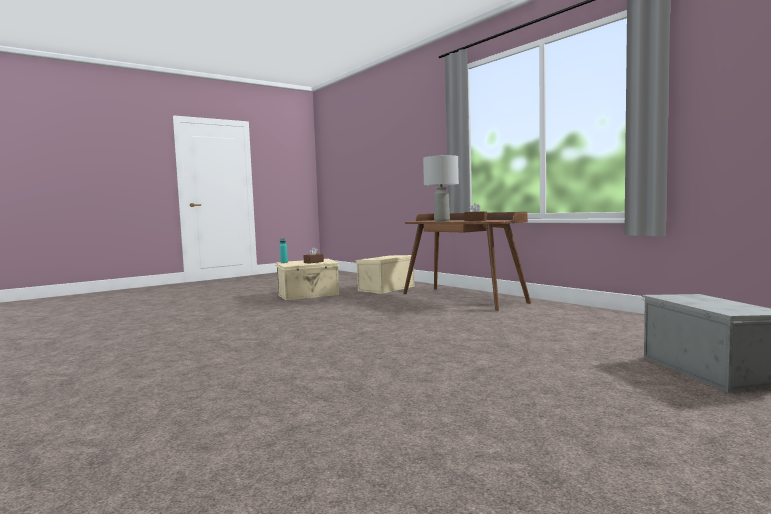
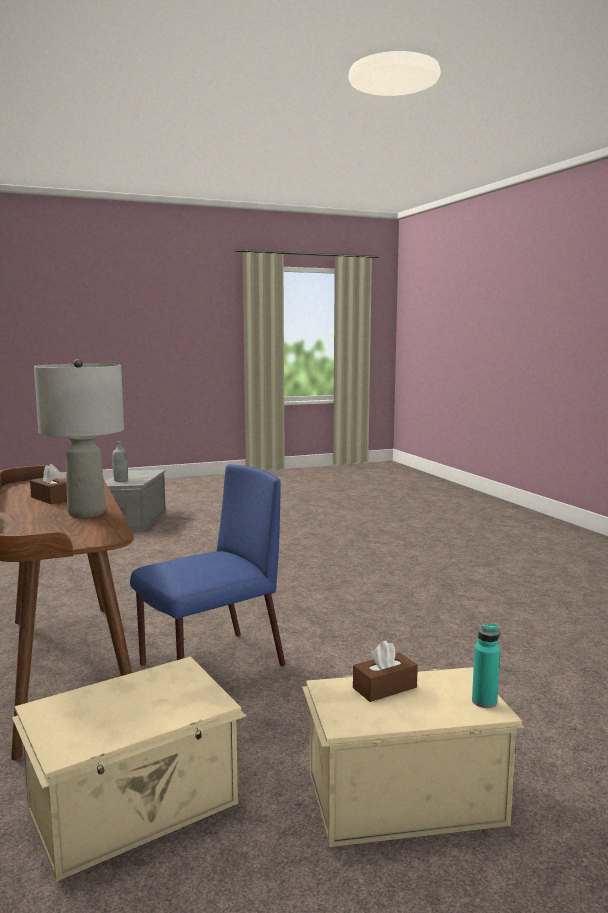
camera: 165 degrees left, 5 degrees up
(400, 303) = (210, 666): none -> blue chair
(700, 298) = (121, 480): none -> grey bottle

